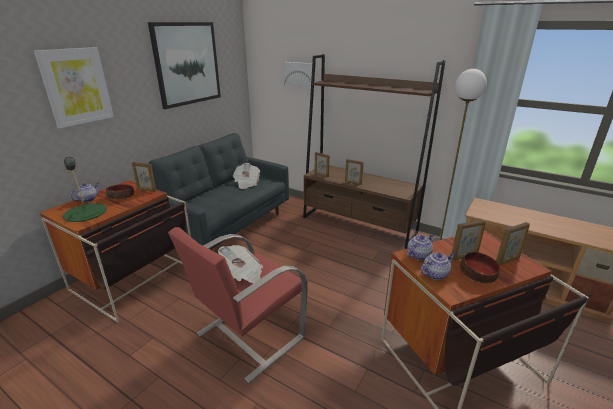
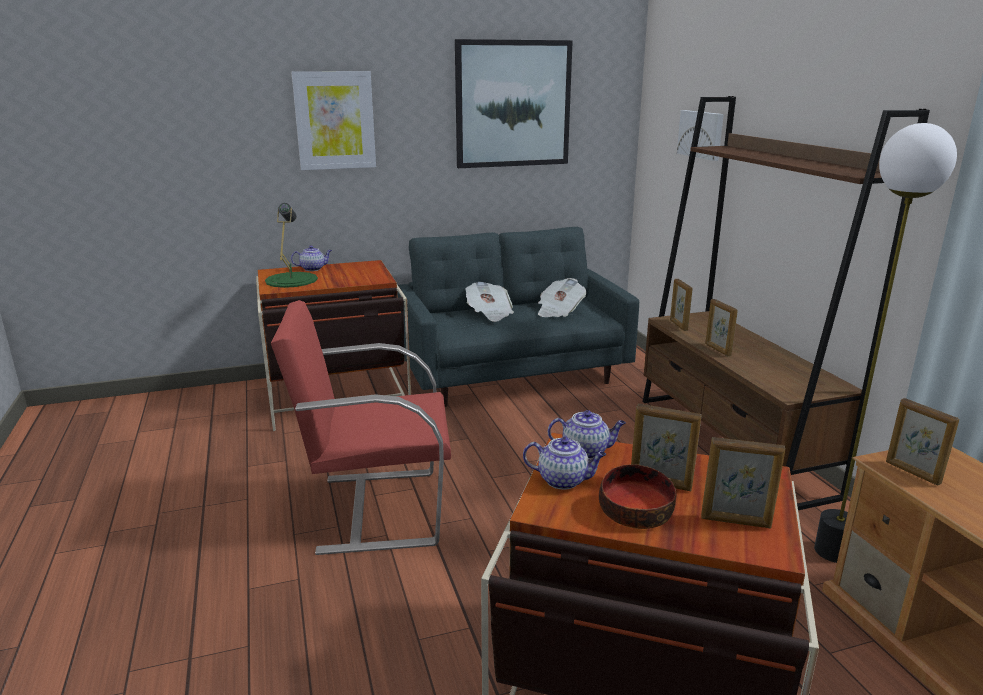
camera: 40 degrees right, 5 degrees down
(121, 197) = (346, 274): bowl -> none
(146, 190) = (380, 274): picture frame -> picture frame (912, 473)
(242, 274) = (384, 406): newspaper -> newspaper (489, 313)

